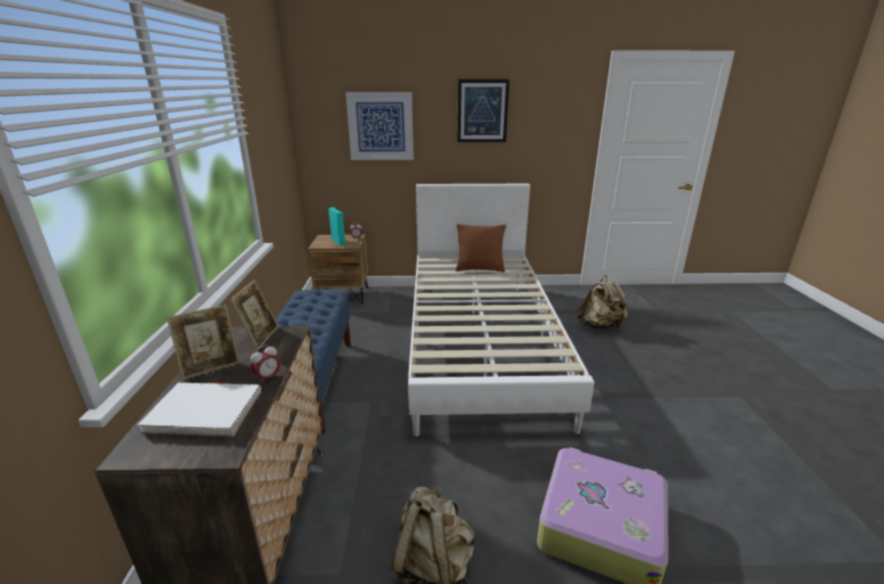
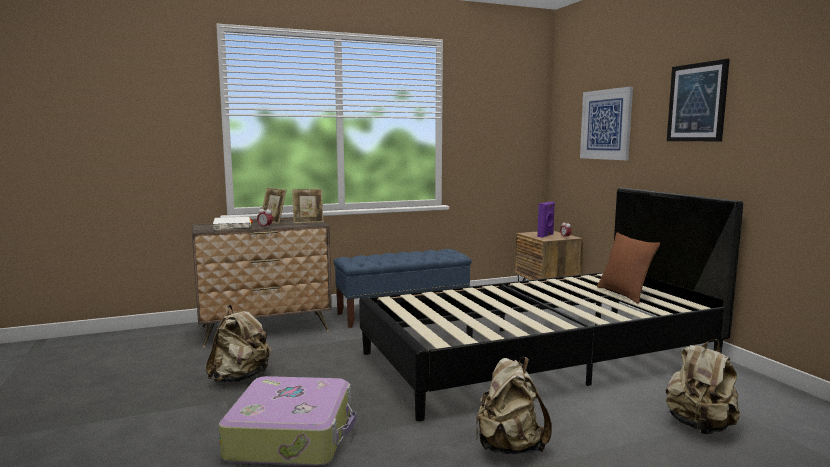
camera: 70 degrees right, 15 degrees down
(339, 242) = (546, 235): turquoise speaker -> purple speaker
(480, 342) = (540, 357): white bed -> black bed
(623, 399) = (509, 447): none -> beige backpack

